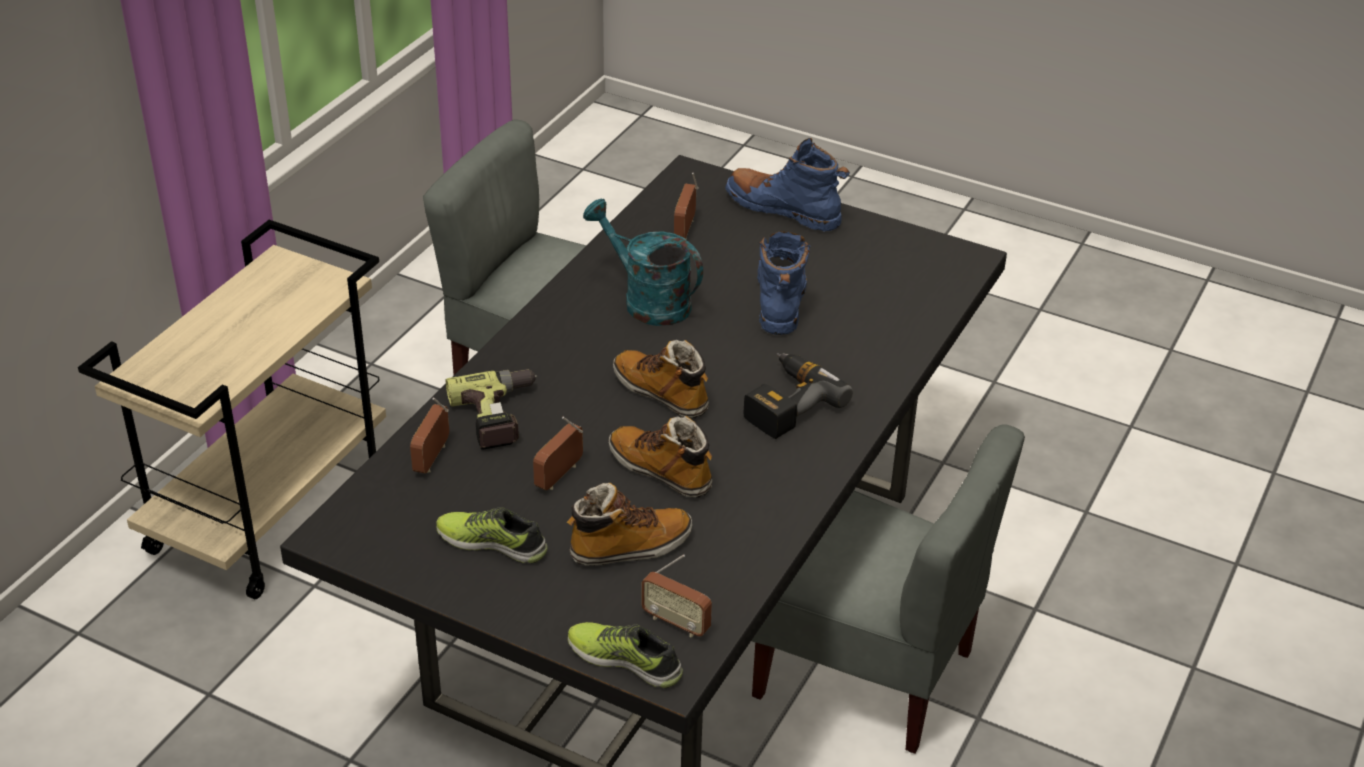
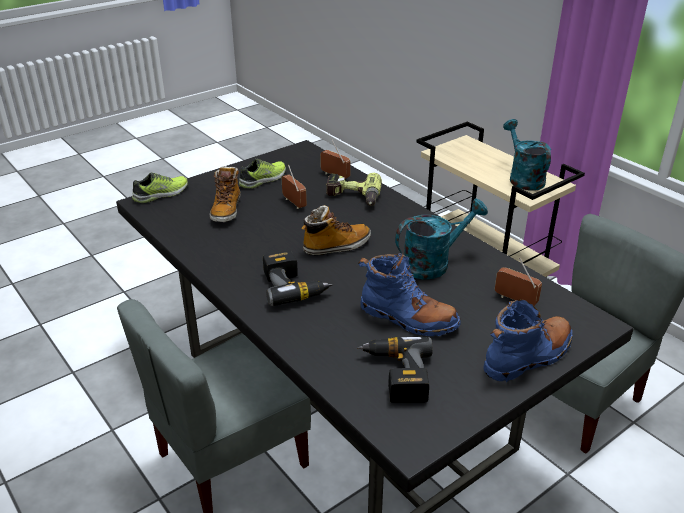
camera: 115 degrees right, 5 degrees down
(272, 295) = (523, 178): none -> turquoise watering can
(661, 471) = (272, 231): boot -> none
(676, 623) = (167, 210): radio -> none
(883, 285) = (396, 375): none -> power drill

